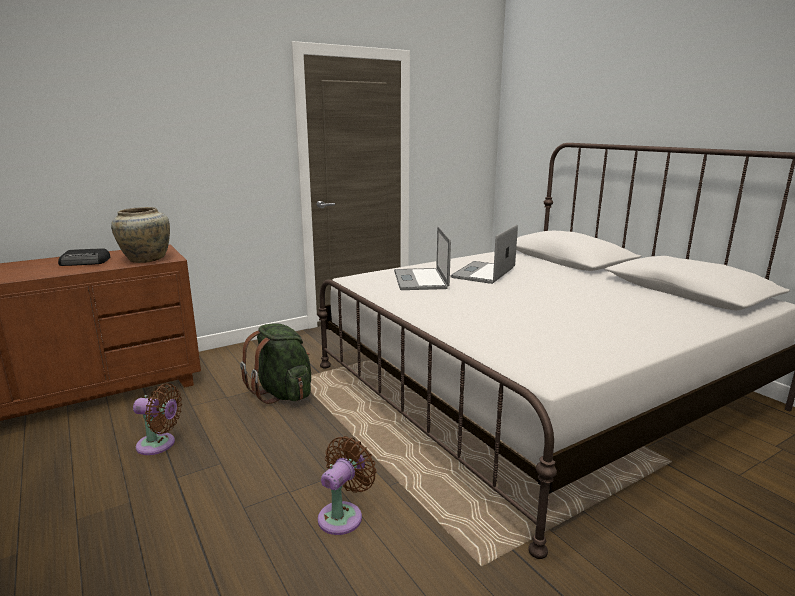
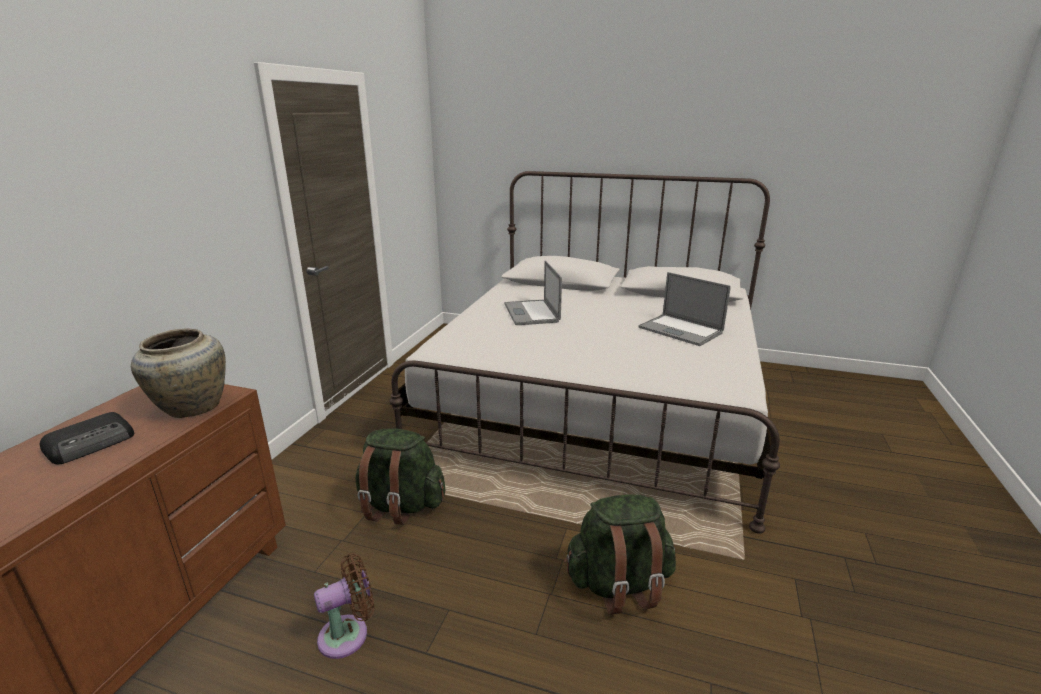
camera: 40 degrees left, 5 degrees up
(343, 515) = (619, 584): brown fan -> green backpack
(420, 279) = (495, 335): laptop -> laptop (680, 330)

